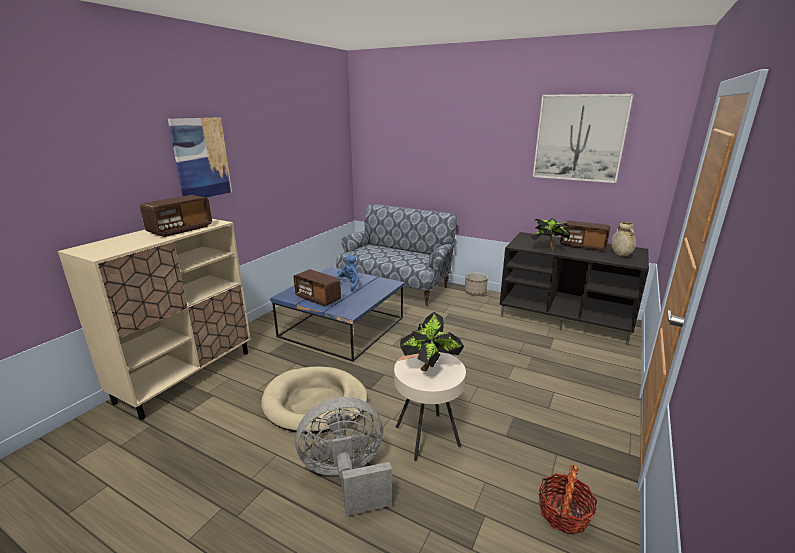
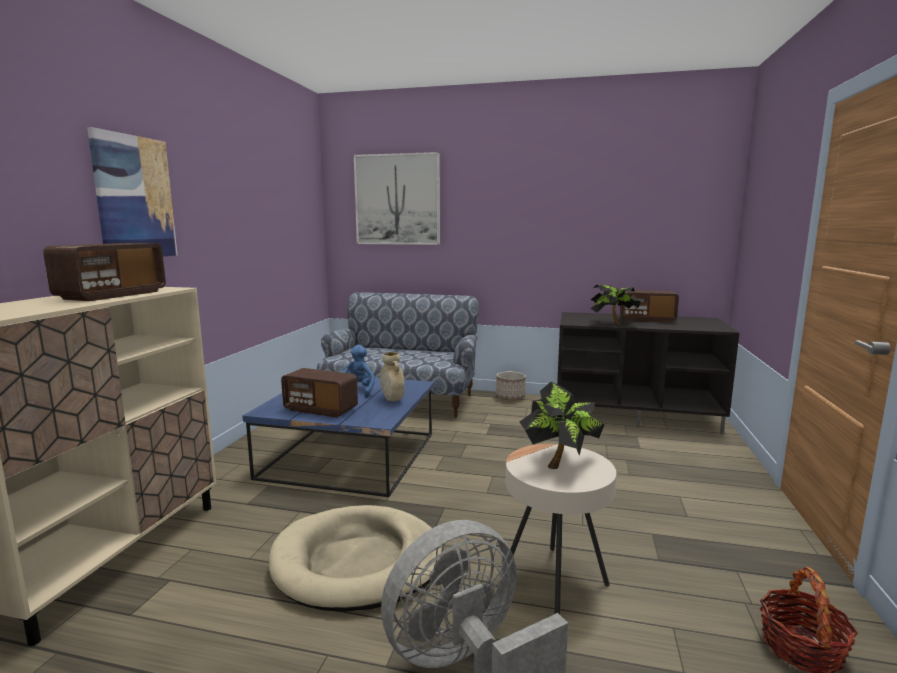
camera: 15 degrees left, 10 degrees down
(579, 138) = (625, 192): picture -> picture (397, 199)
(620, 255) = (696, 324): beige vase -> beige vase (392, 400)

